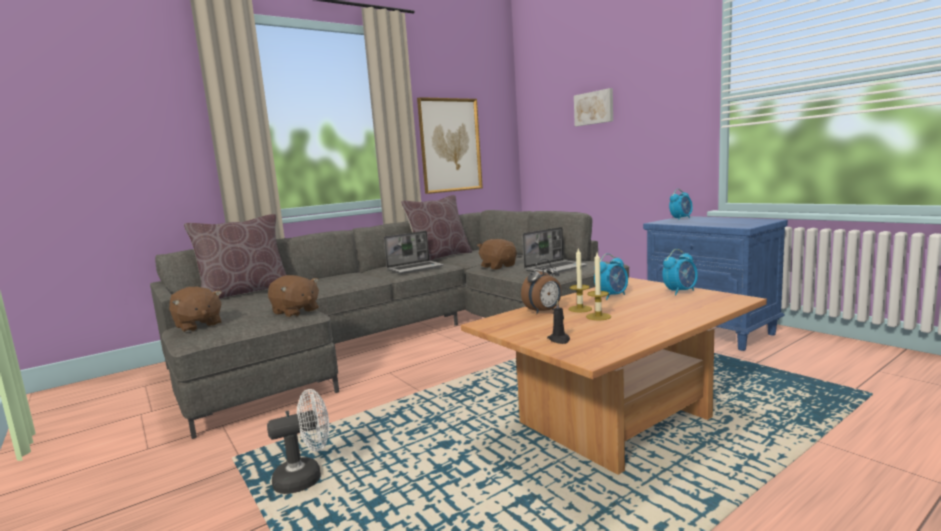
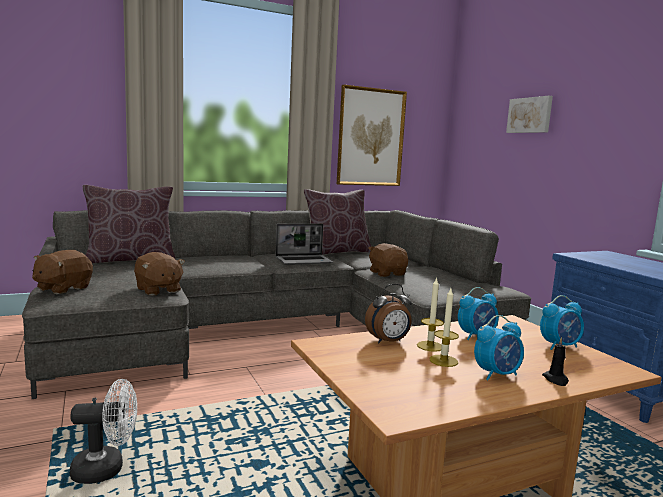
camera: 10 degrees right, 0 degrees up
(198, 326) = (63, 288): brown plush toy -> brown plush toy turned 60 degrees clockwise
(556, 268) = (445, 287): laptop -> none
(559, 340) = (379, 383): black candle -> black candle (556, 380)
(681, 218) = (601, 254): alarm clock -> alarm clock (497, 374)

